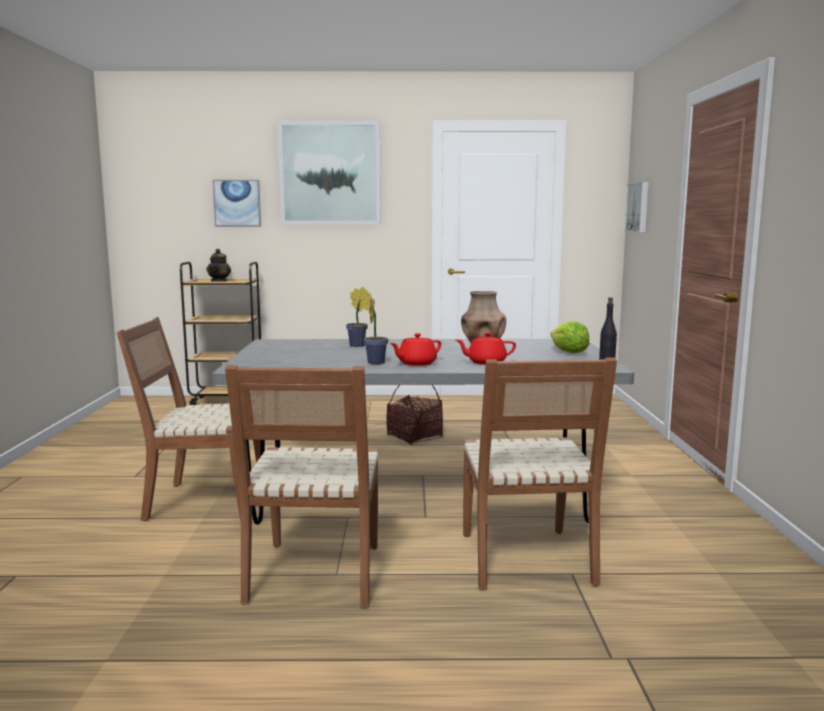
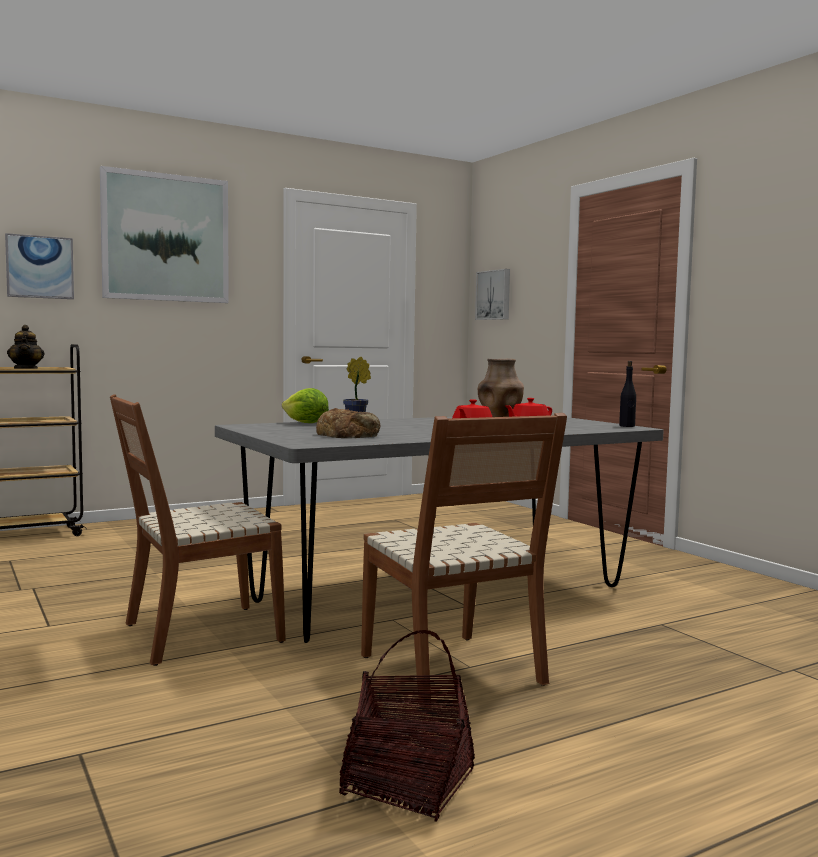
camera: 30 degrees left, 5 degrees down
(306, 359) = (348, 434): none -> bread
(376, 362) = (429, 433): potted plant -> none
(414, 436) = (334, 543): basket -> basket (407, 783)
(526, 562) = (614, 623): chair -> none
(568, 353) = (567, 421): lettuce -> lettuce (306, 423)

